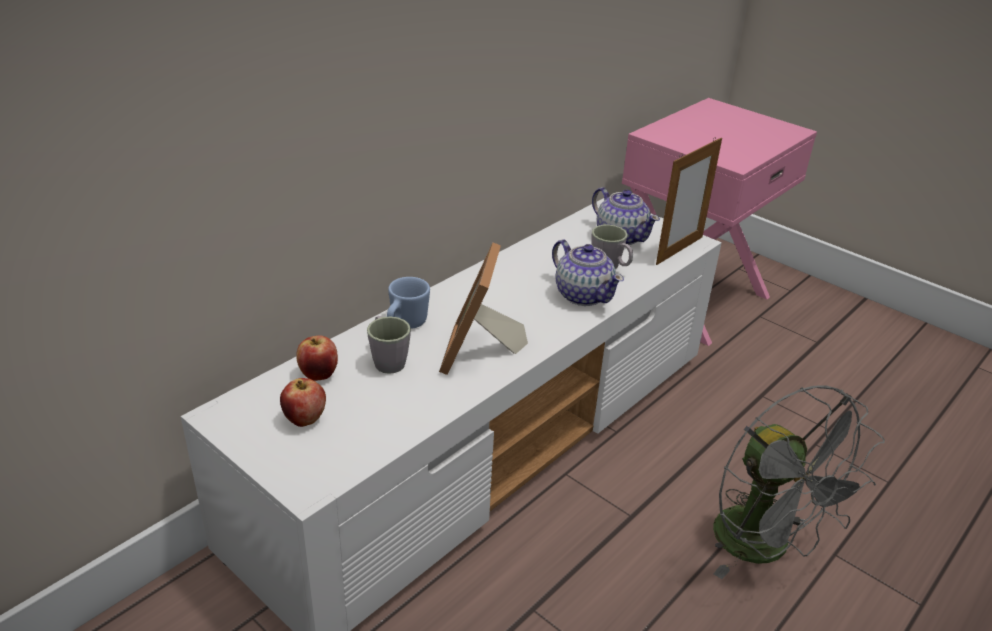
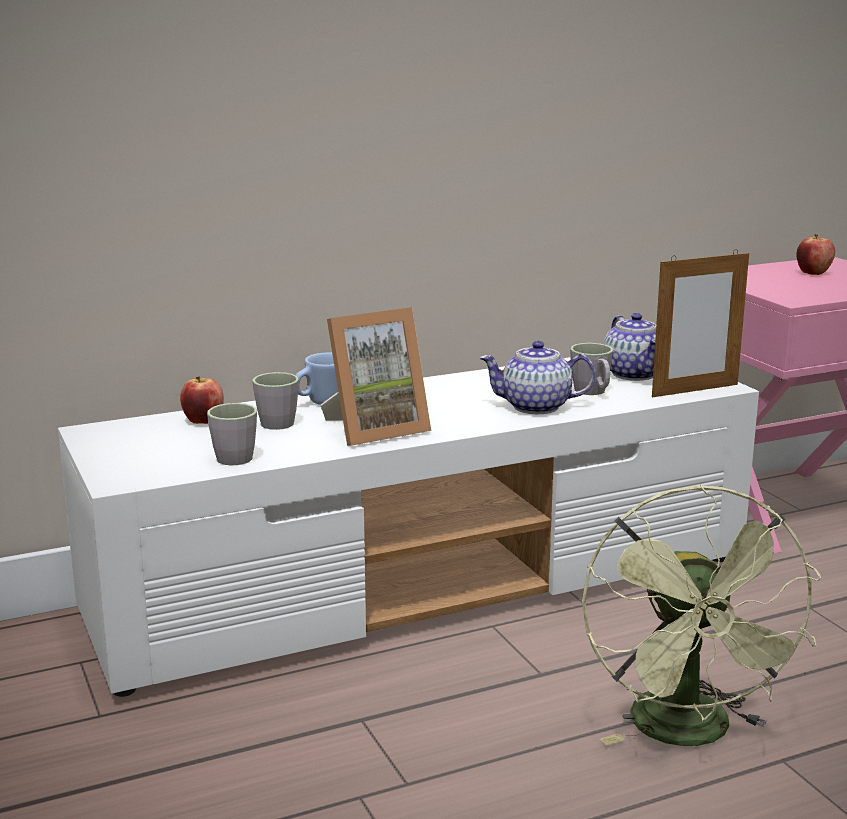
camera: 25 degrees right, 15 degrees down
(304, 419) = (160, 444): apple -> apple (813, 273)
(383, 422) = (229, 456): none -> grey mug
(479, 354) = (374, 429): picture frame -> picture frame turned 150 degrees counterclockwise
(583, 295) = (536, 407): teapot -> teapot turned 105 degrees clockwise
(765, 547) = (689, 734): grey fan -> green fan

